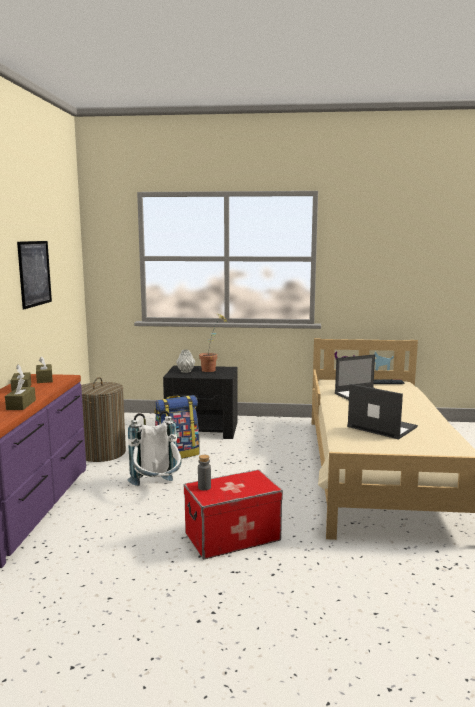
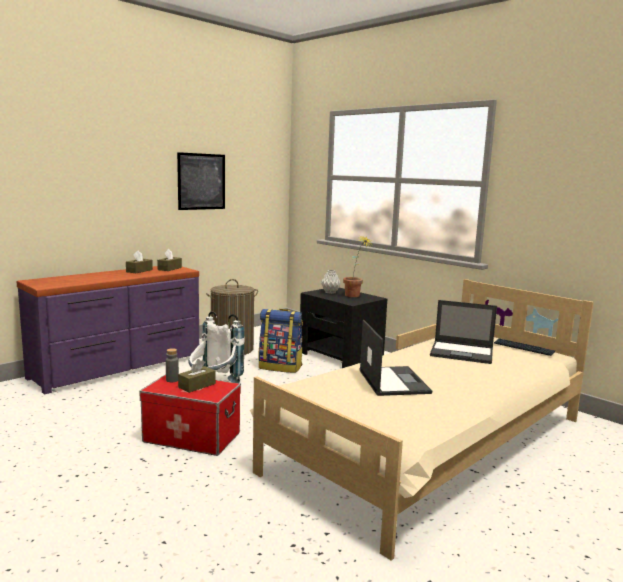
camera: 40 degrees right, 0 degrees up
(21, 405) = (106, 279): brown tissue box -> brown tissue box (197, 385)

